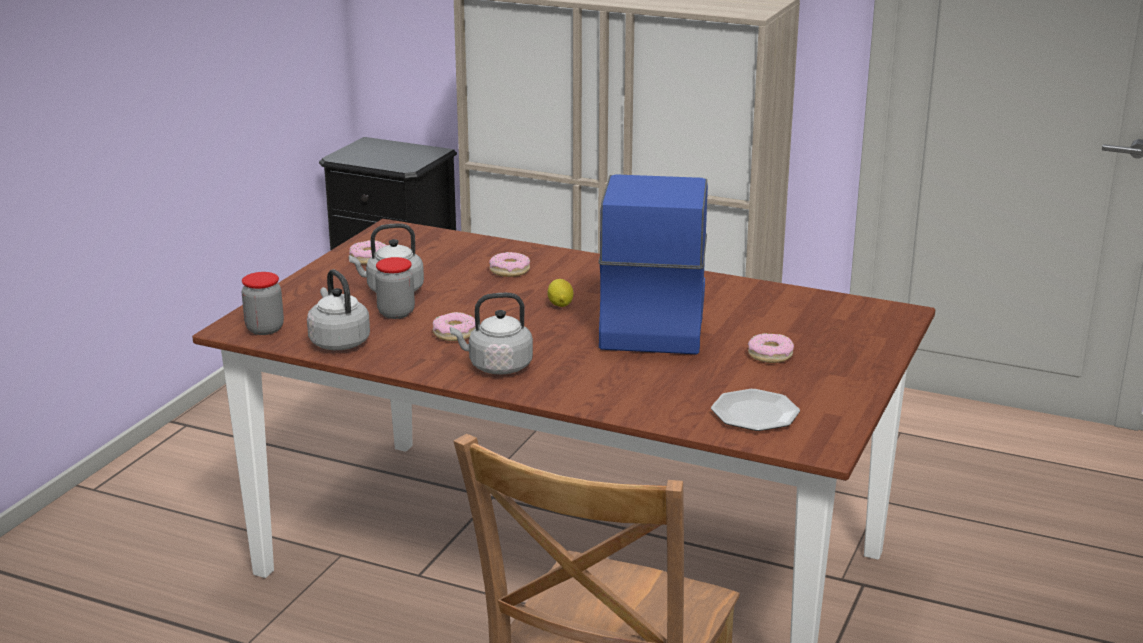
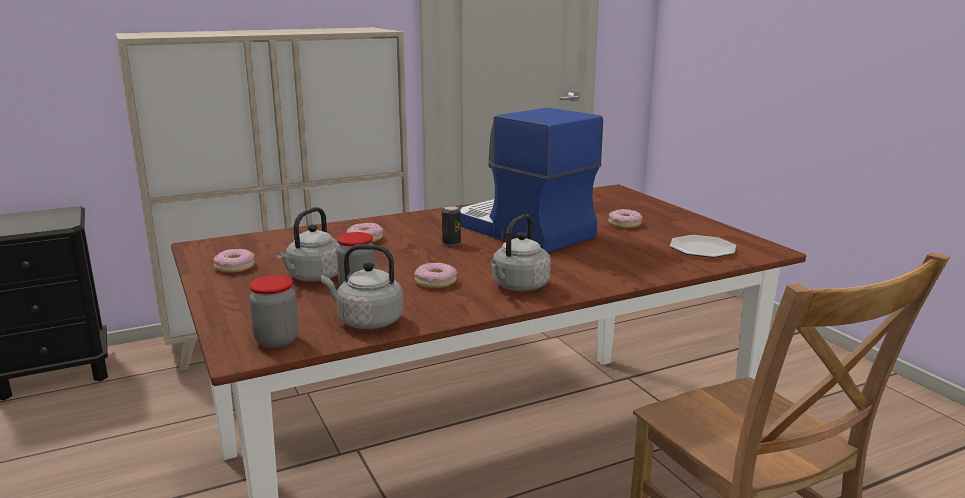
camera: 50 degrees left, 5 degrees down
(560, 304) = (451, 243): lemon -> can

